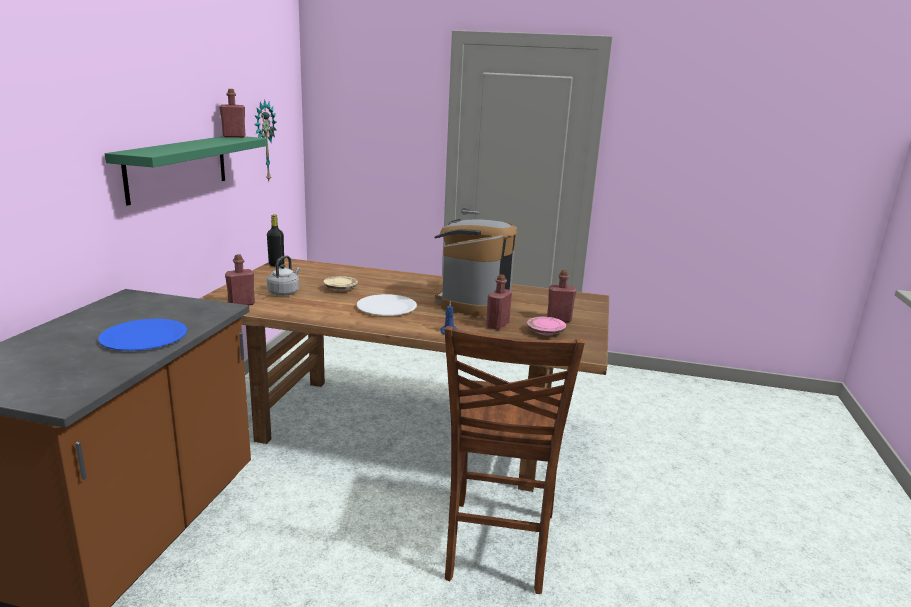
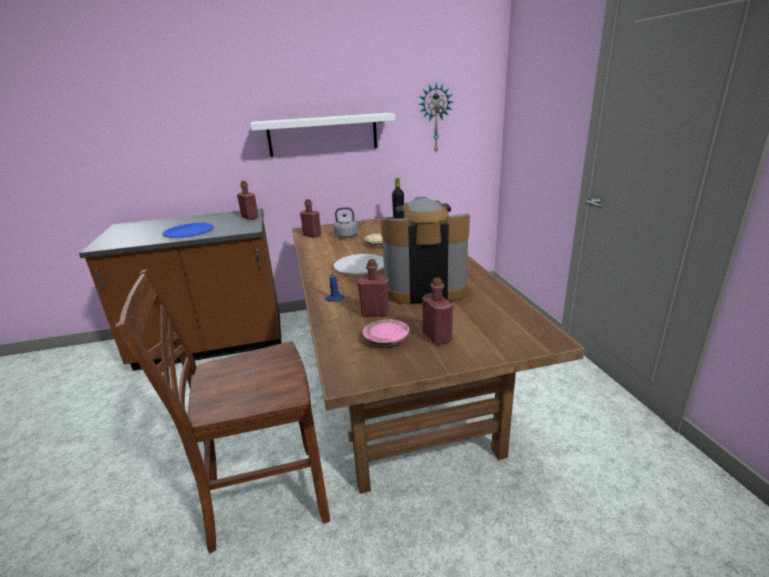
camera: 65 degrees right, 5 degrees up
(178, 167) = (323, 134): green shelf -> white shelf
(234, 136) = (378, 113): red bottle -> red bottle (250, 217)

